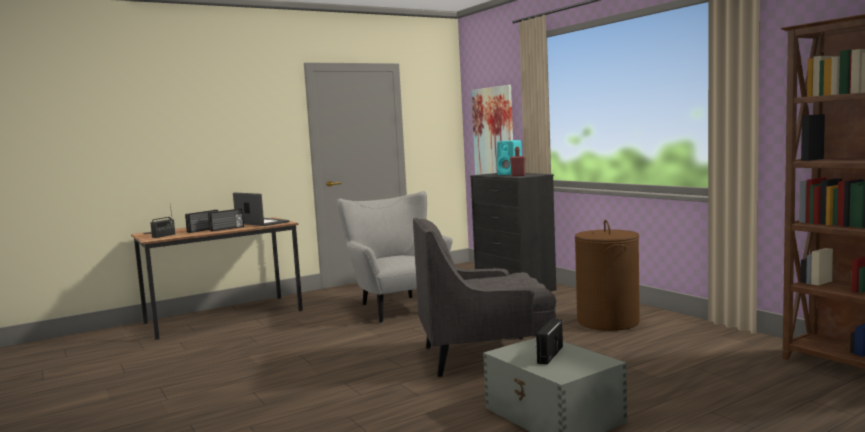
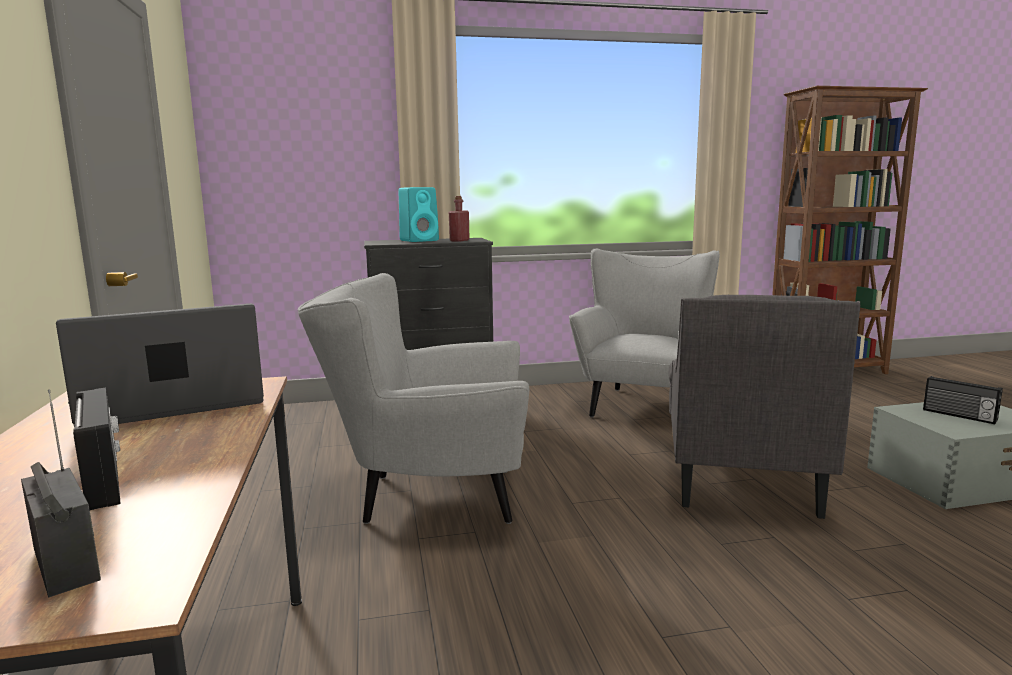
camera: 70 degrees left, 5 degrees up
(227, 229) = (183, 445): radio -> none
(493, 133) = (300, 179): picture -> none
(608, 321) = (643, 403): brown laundry basket -> grey armchair

